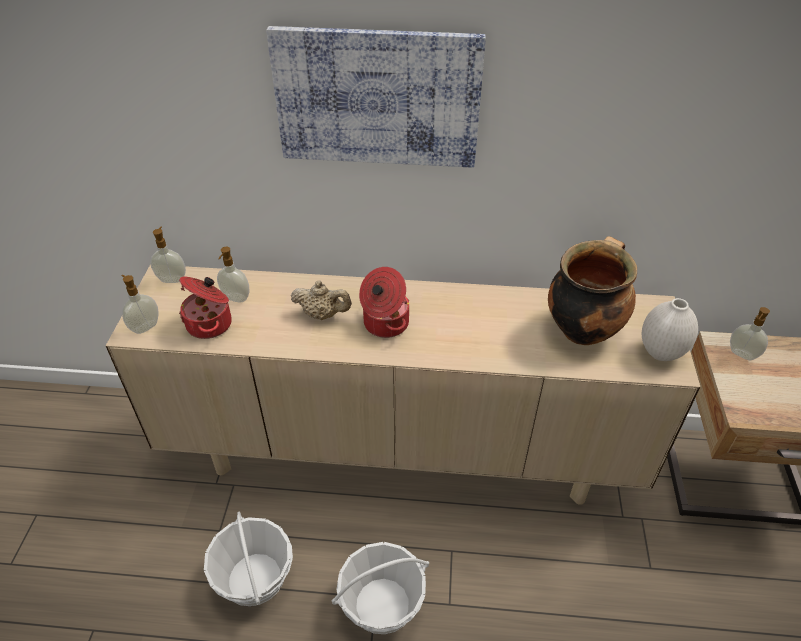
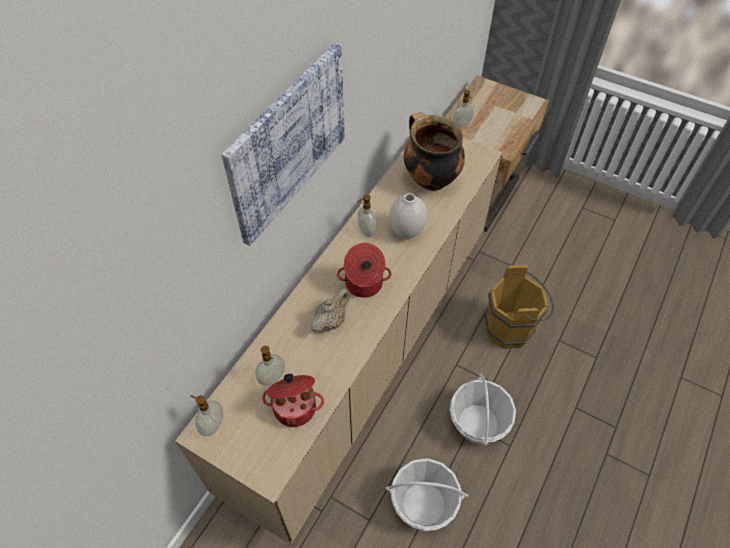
camera: 65 degrees left, 10 degrees up
(145, 326) = (267, 462): soap dispenser -> soap dispenser (365, 231)
(545, 603) = (512, 329): none -> brown bucket
(661, 353) = (469, 154): white vase -> white vase (407, 231)

